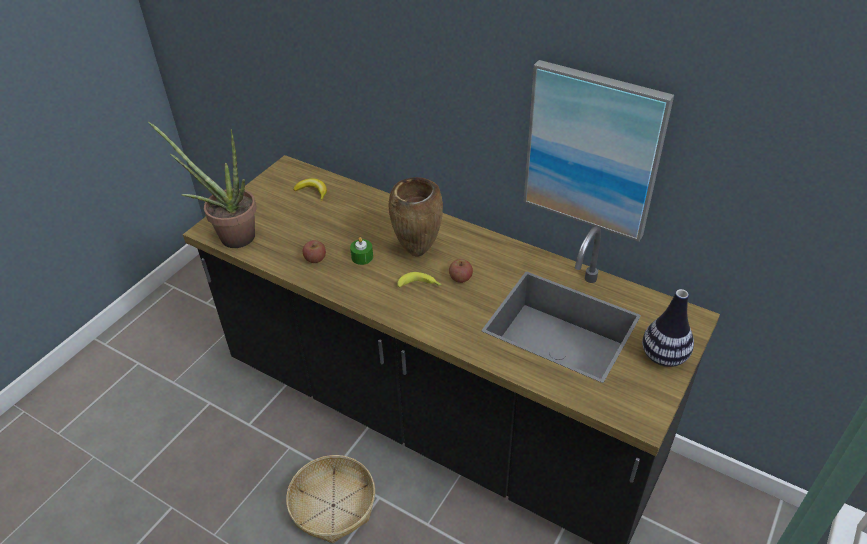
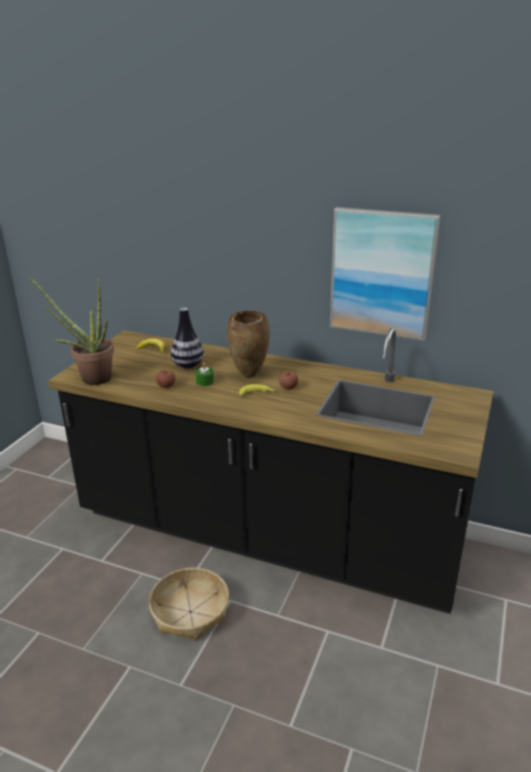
camera: 10 degrees left, 15 degrees down
(663, 356) = (461, 417): vase -> vase (188, 365)

